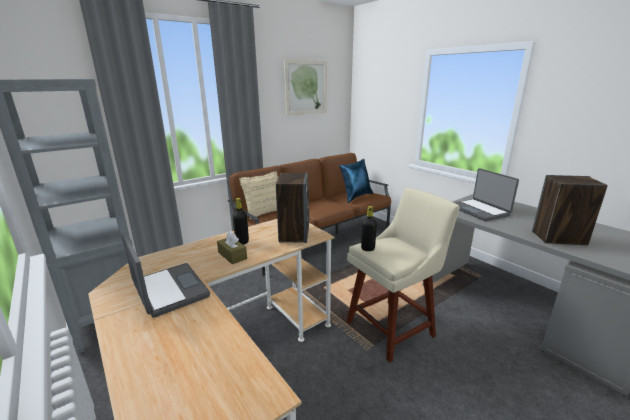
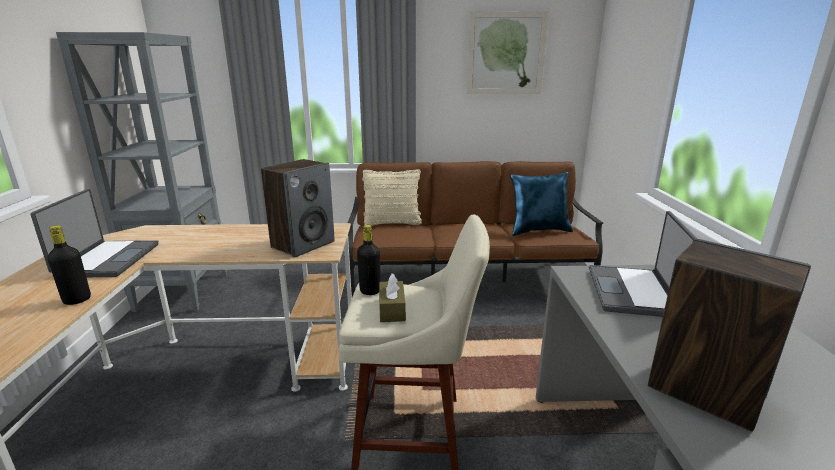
camera: 35 degrees right, 0 degrees up
(232, 255) = (208, 247): brown tissue box -> brown tissue box (392, 309)
(242, 242) = (242, 237): black bottle -> black bottle (77, 300)

